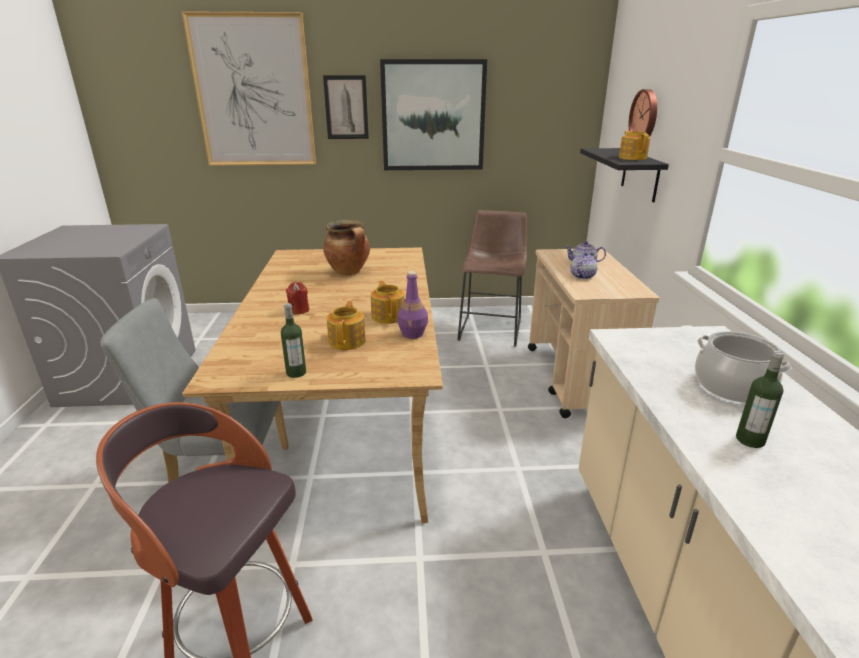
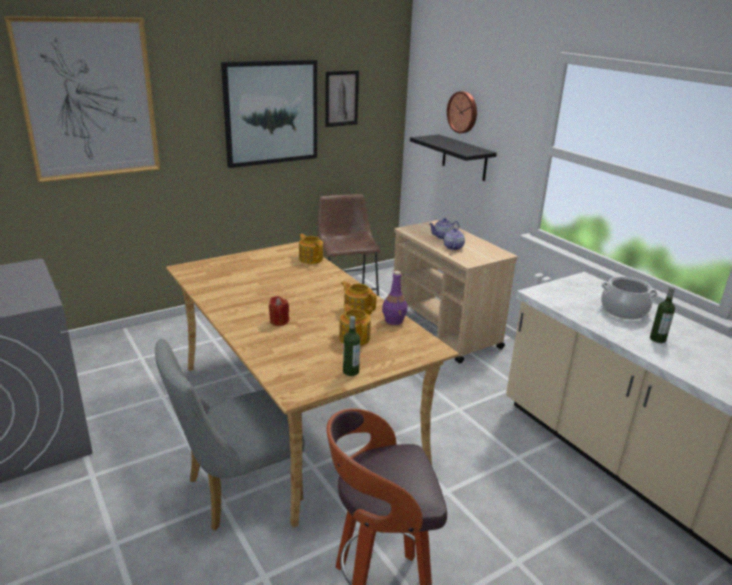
camera: 30 degrees left, 0 degrees up
(346, 107) = (189, 109): picture -> picture (341, 98)
(349, 272) = (272, 277): cooking pot -> none
(632, 158) = (464, 147): teapot -> teapot (311, 259)

